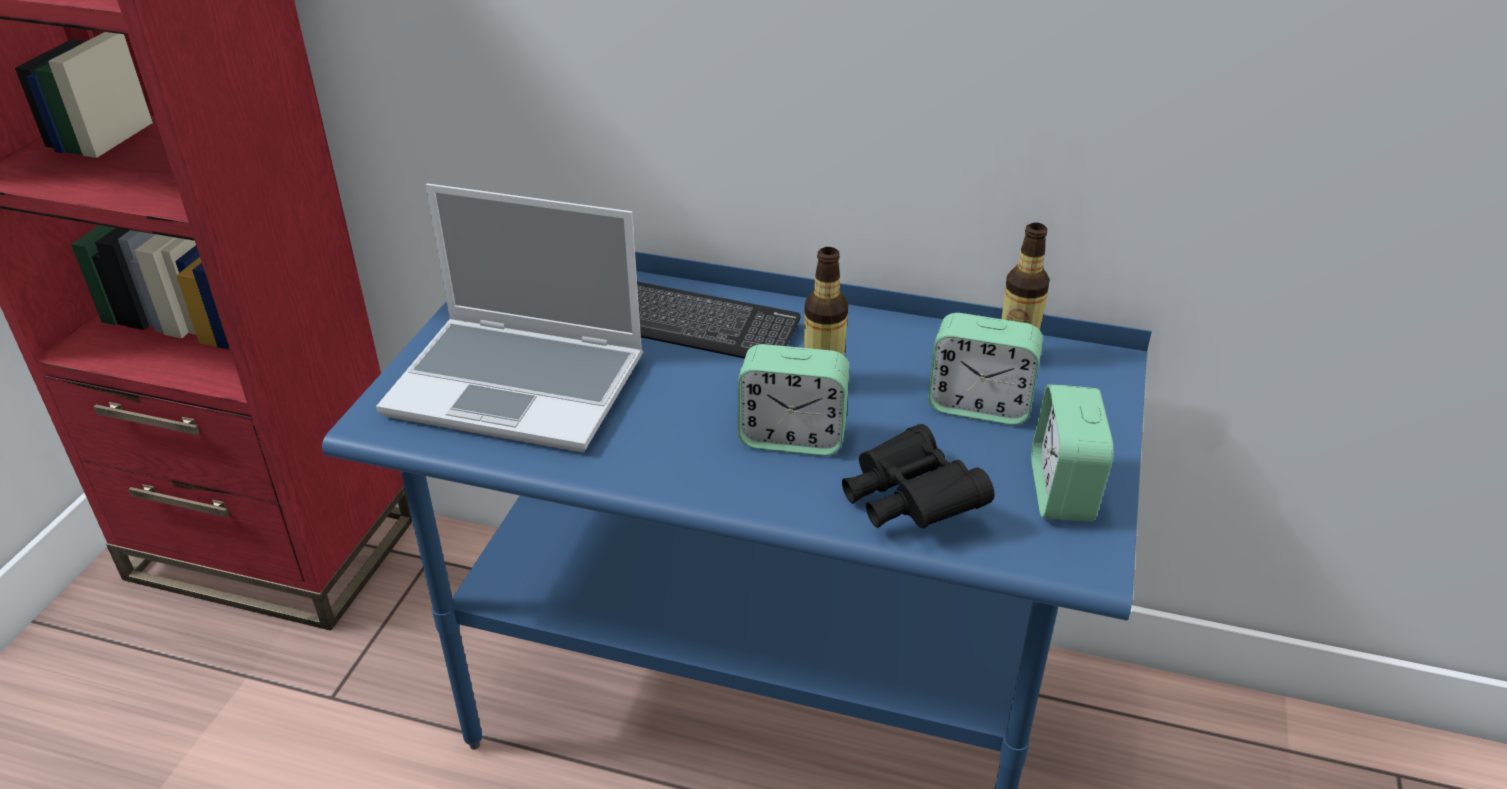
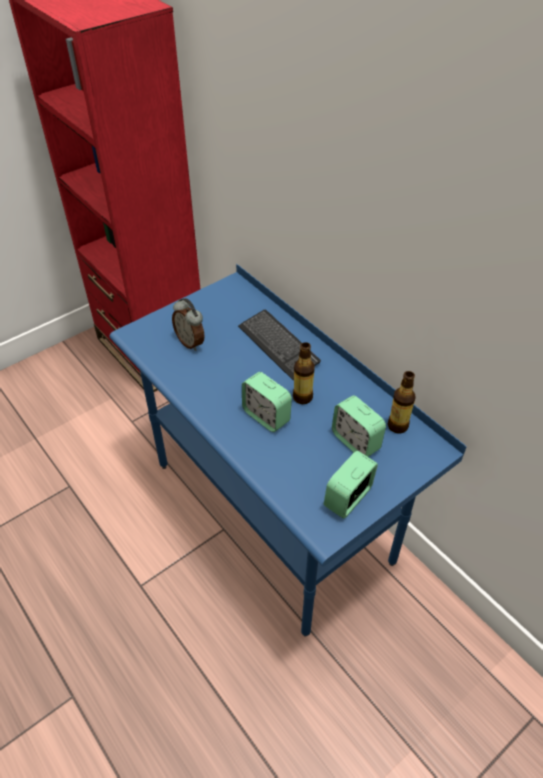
camera: 35 degrees right, 10 degrees up
(521, 385) = (191, 342): laptop -> alarm clock
(908, 502) = (282, 468): black binoculars -> none

